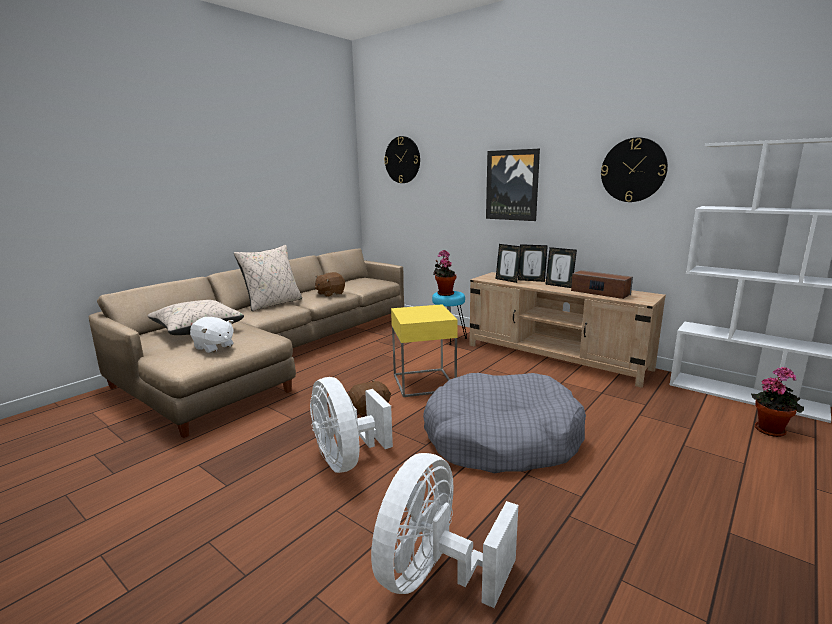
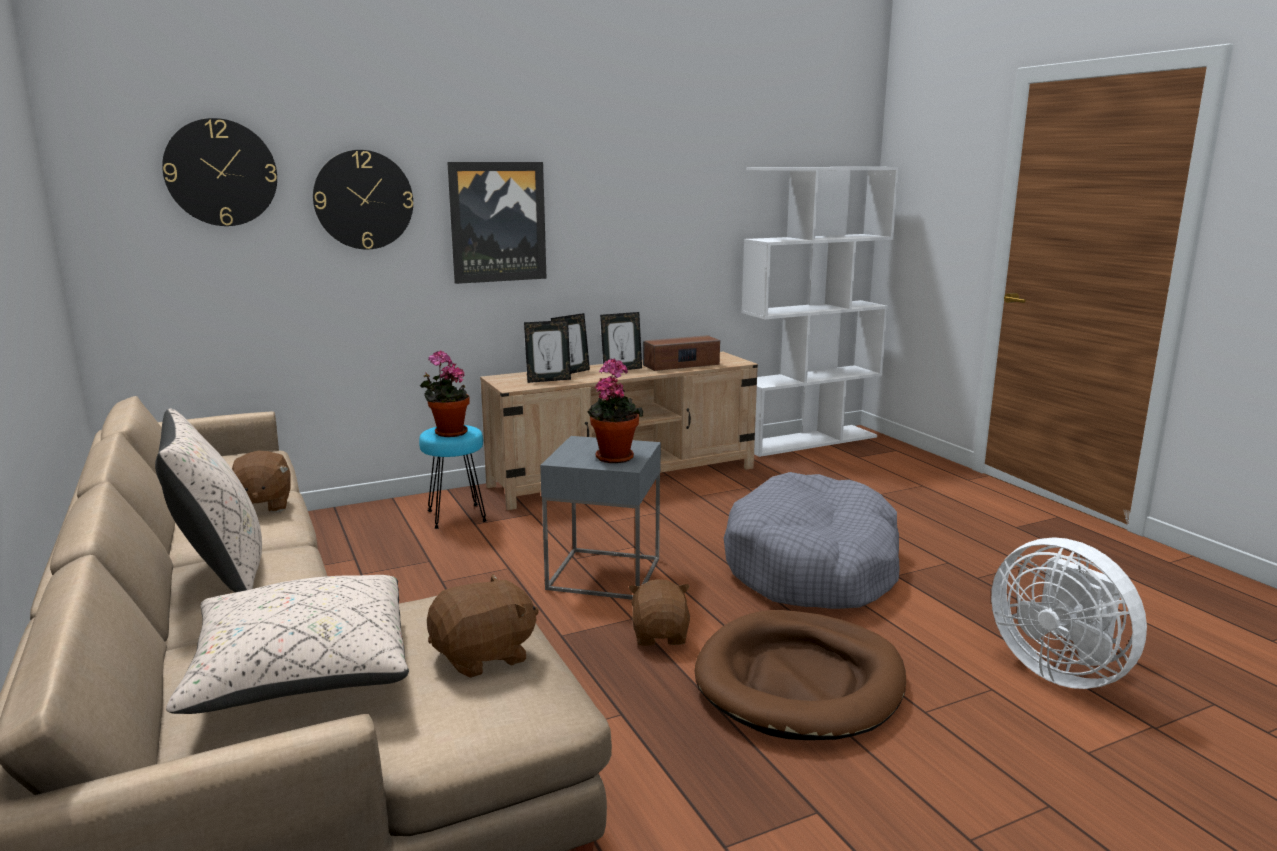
camera: 65 degrees left, 0 degrees up
(214, 347) = (484, 656): white plush toy -> brown plush toy
(347, 459) = (800, 681): white fan -> brown dog bed
(424, 382) = (604, 573): yellow side table -> grey side table
(633, 170) = (670, 196): wall clock -> wall clock (363, 200)
(770, 429) = (874, 457): potted plant -> potted plant (614, 456)

